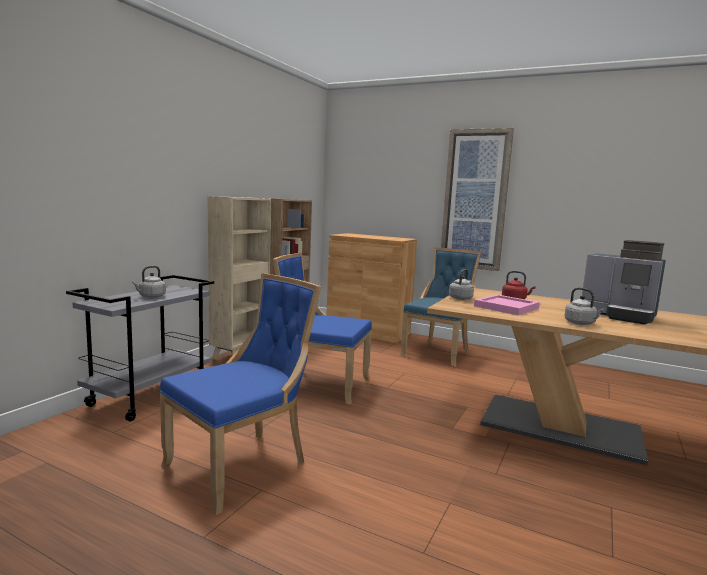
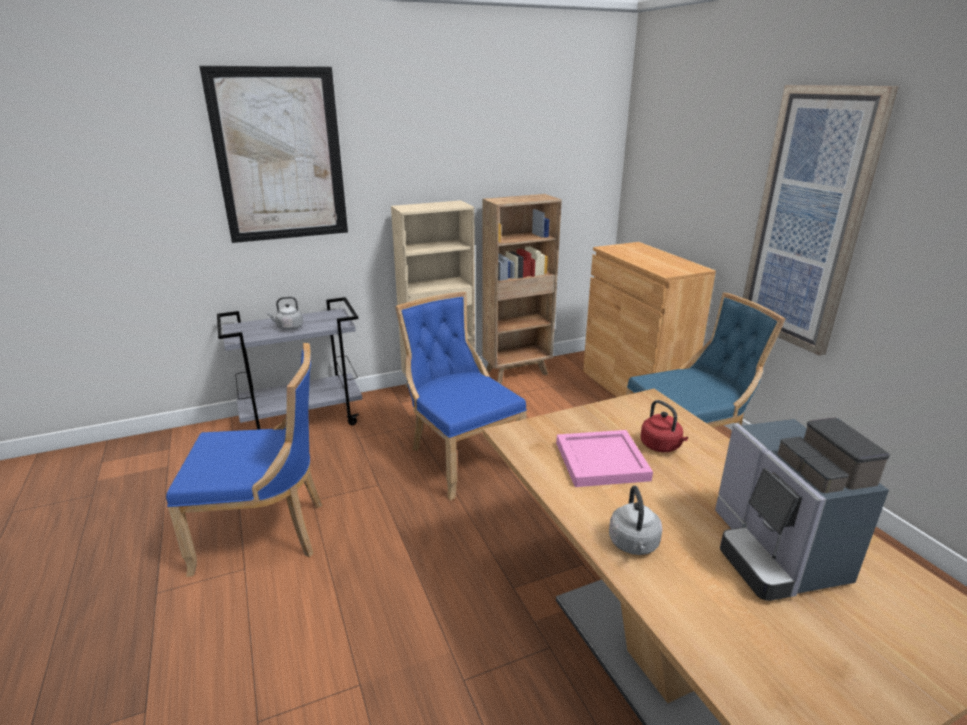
camera: 40 degrees right, 15 degrees up
(131, 141) = (280, 156): none -> picture
(461, 298) = (579, 418): grey kettle -> none

